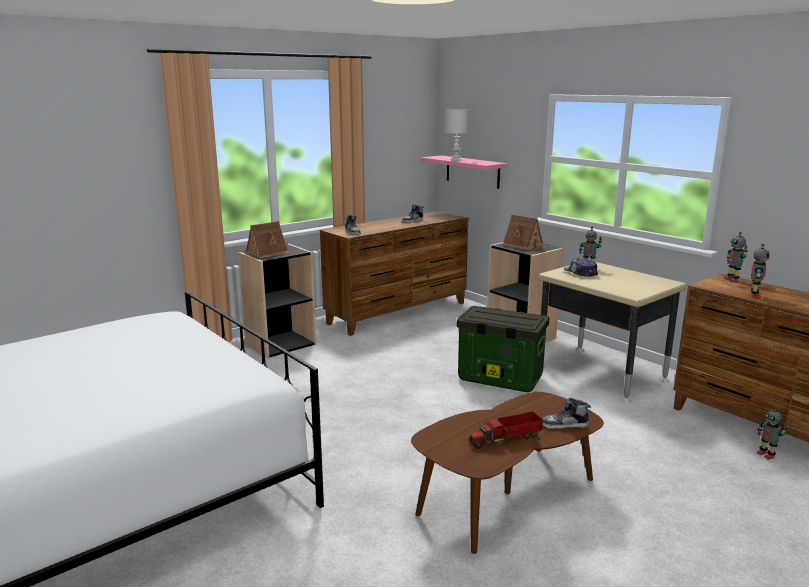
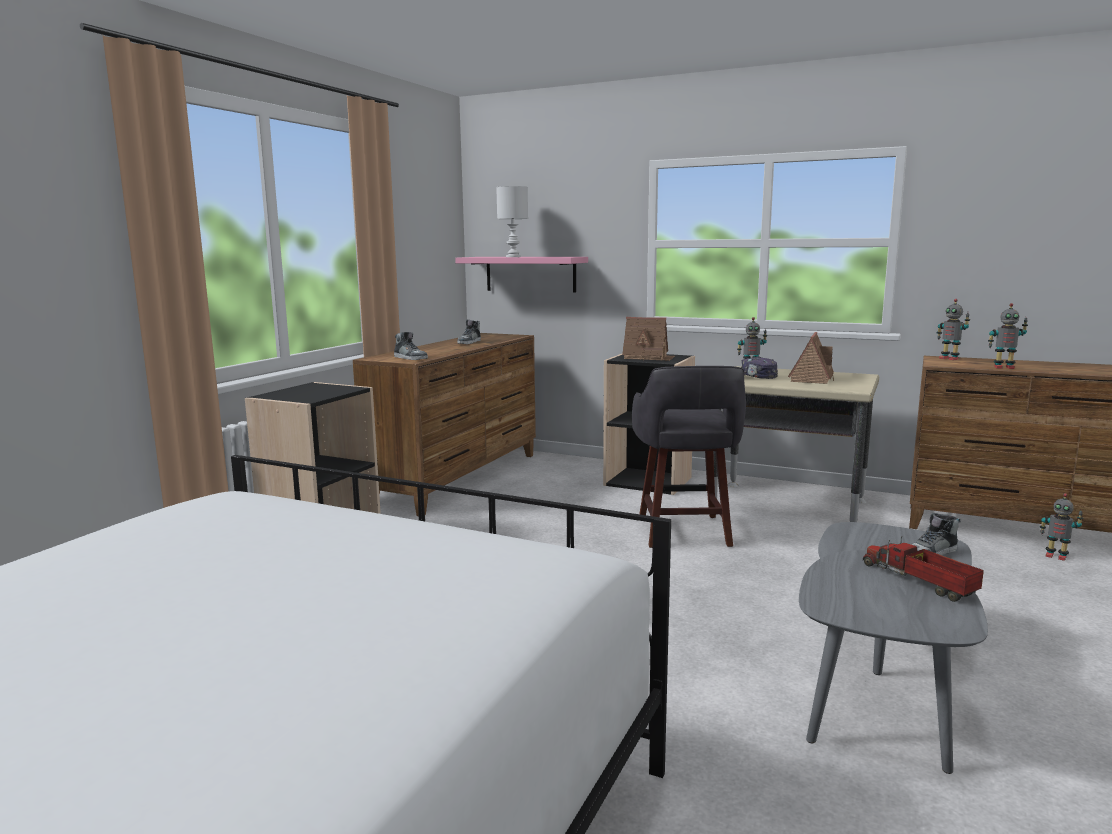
camera: 25 degrees left, 5 degrees down
(269, 253) = (304, 394): toy house -> toy house (811, 378)
(498, 378) = (684, 533): storage box -> grey stool
(507, 438) = (920, 582): toy truck -> toy truck turned 105 degrees clockwise
(507, 495) = (881, 676): brown coffee table -> grey coffee table
(754, 295) = (1003, 367): toy robot -> toy robot turned 105 degrees clockwise

